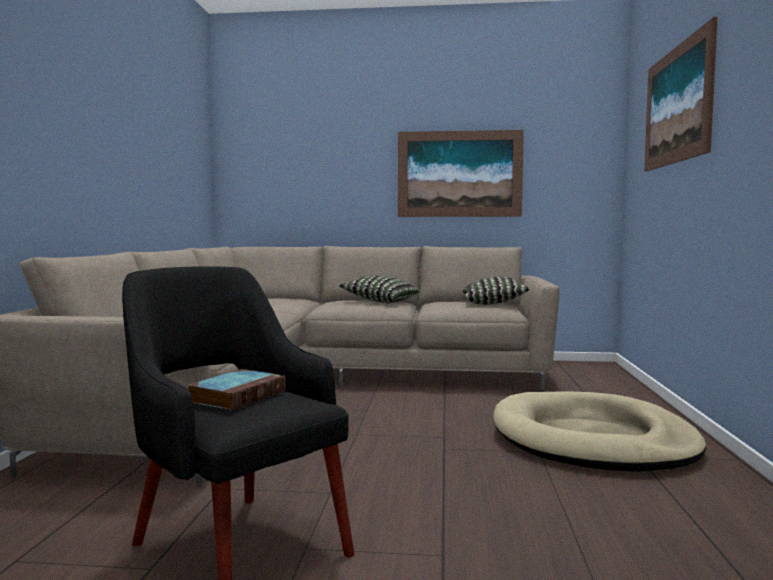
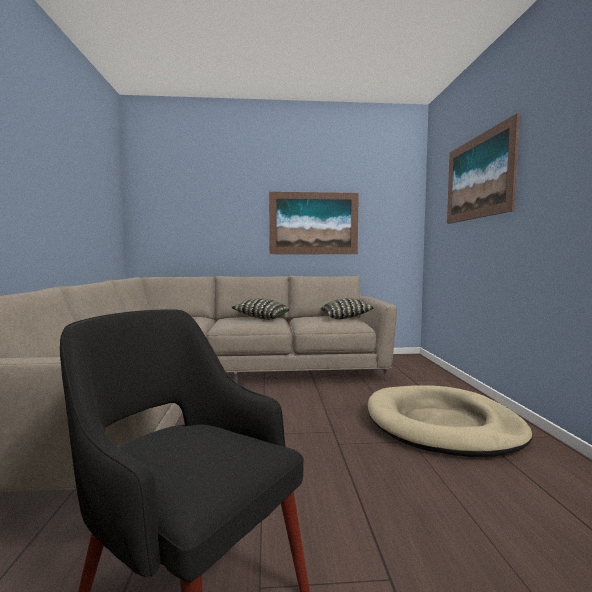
camera: 10 degrees left, 0 degrees up
(238, 395) = (192, 448): book -> none

